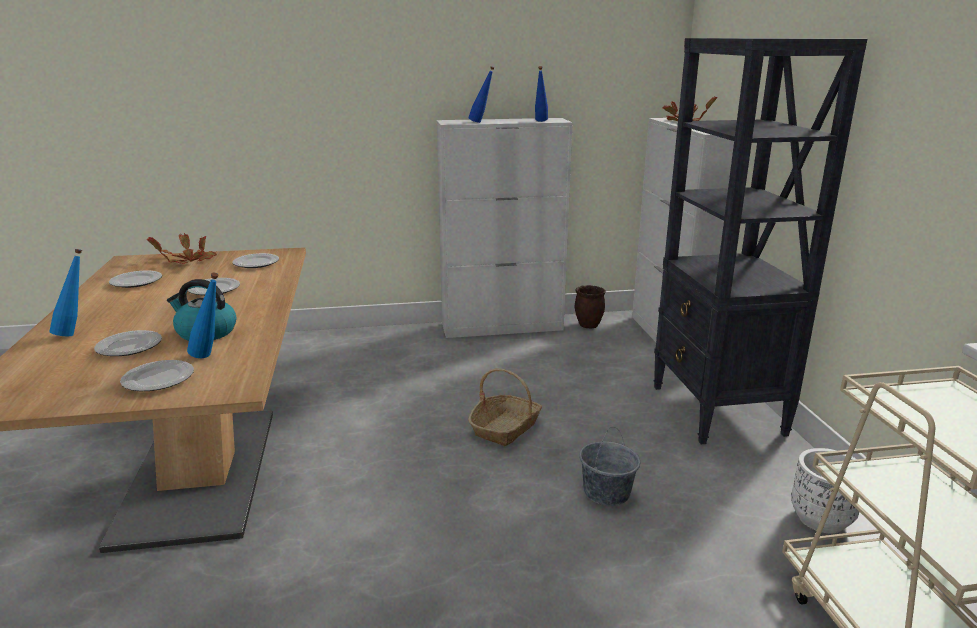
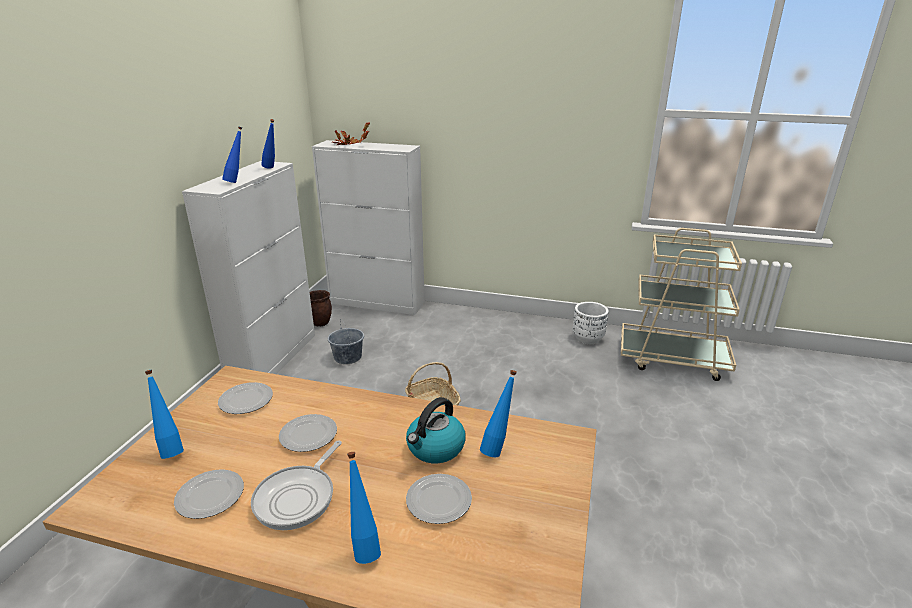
camera: 65 degrees left, 5 degrees up
(134, 303) = (298, 497): none -> frying pan
(158, 379) = (533, 481): plate -> none
(188, 261) = (171, 449): potted plant -> blue bottle
(606, 492) = (531, 391): grey bucket -> grey bucket (348, 357)
(717, 411) = (476, 324): black bookcase -> none

